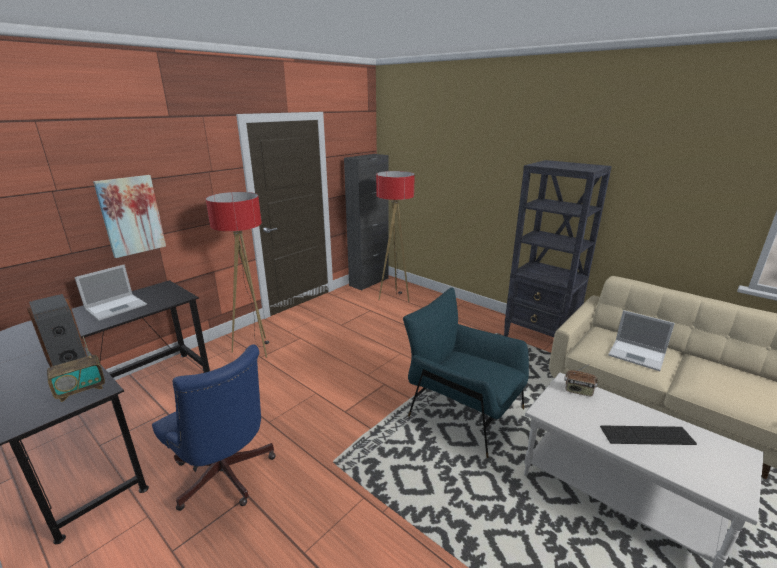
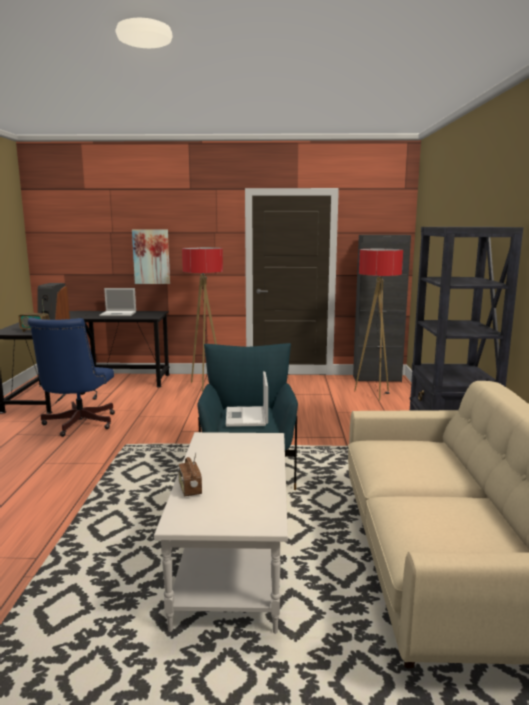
camera: 50 degrees right, 10 degrees down
(578, 391) = (260, 443): radio -> radio (189, 489)
(637, 355) = (406, 464): laptop -> laptop (247, 417)
(646, 435) = (229, 477): keyboard -> none

